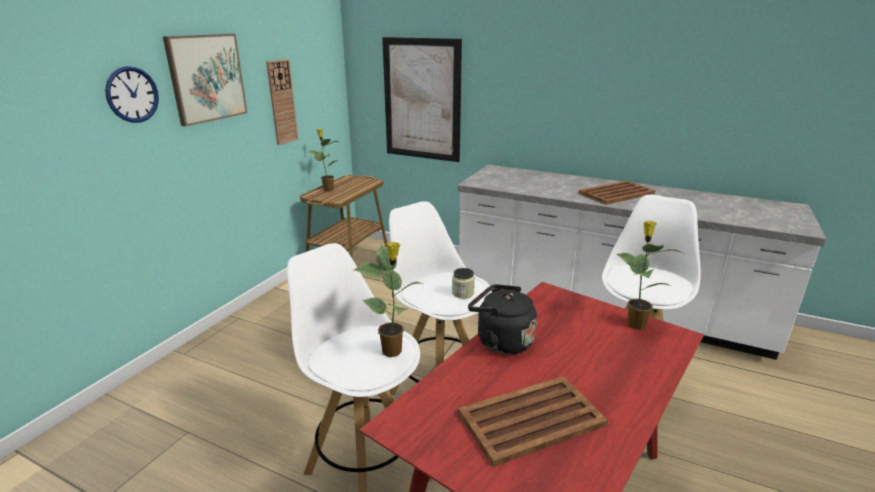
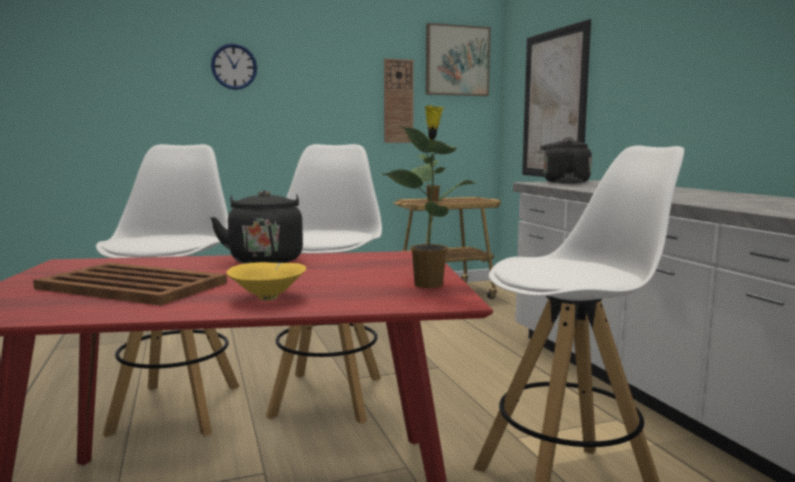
camera: 45 degrees right, 15 degrees down
(206, 78) = (310, 64): picture -> picture (457, 61)
(393, 351) = (175, 241): potted plant -> none
(463, 293) = (326, 236): jar -> none
(487, 179) = (562, 182): none -> black kettle
(615, 193) = (709, 197): brown tray -> none
(622, 382) = (269, 298): none -> yellow bowl

